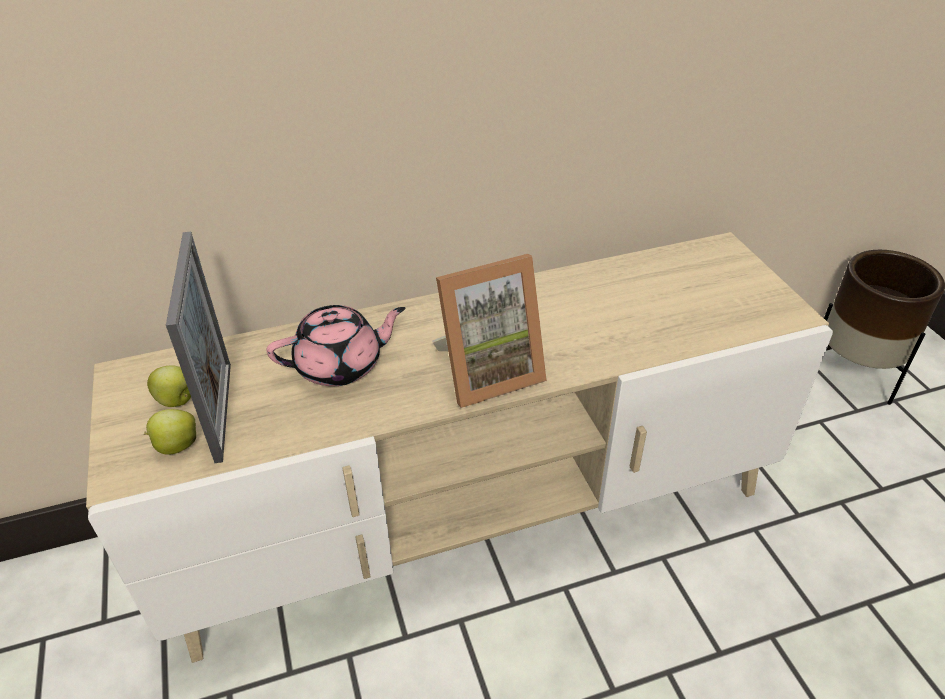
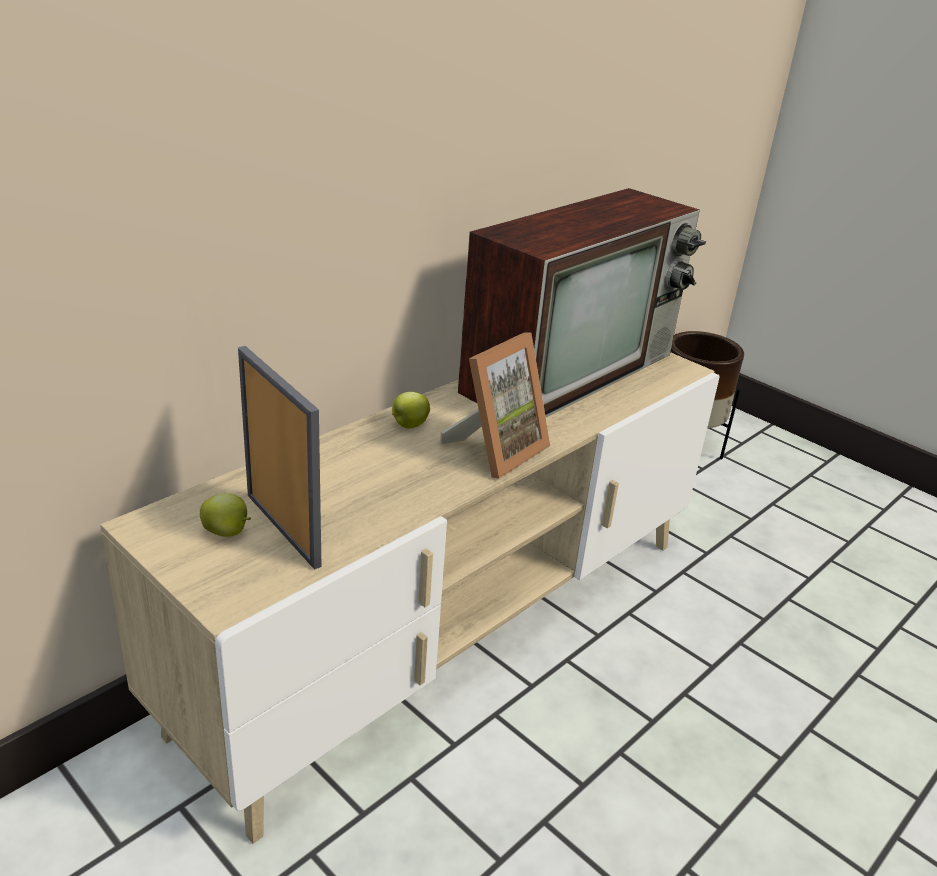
camera: 30 degrees left, 10 degrees down
(176, 446) = (262, 566): apple -> apple (409, 425)
(341, 365) = (364, 472): pink teapot -> none
(647, 289) = (571, 371): none -> television

